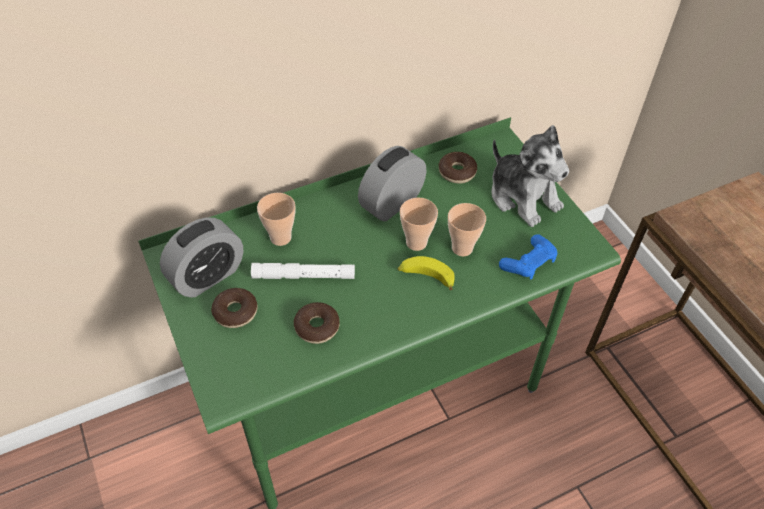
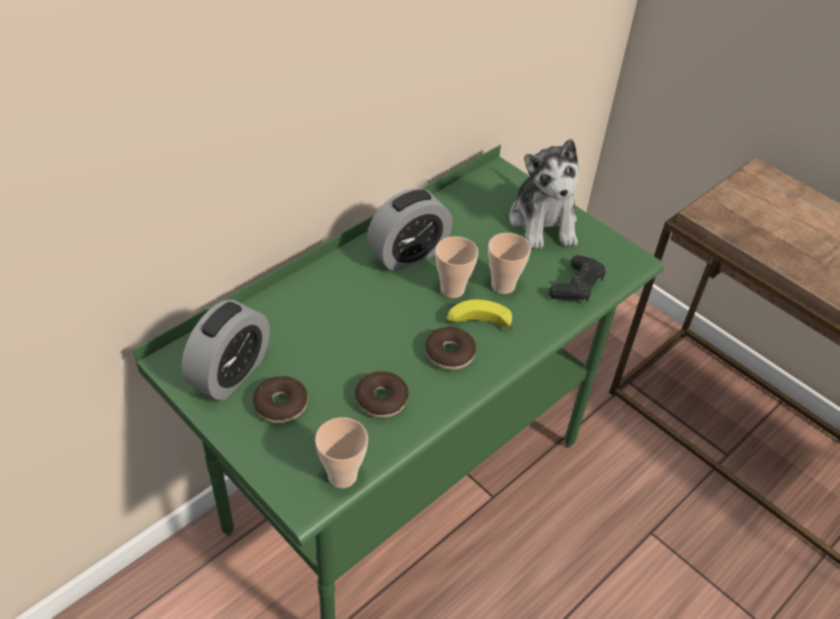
camera: 20 degrees left, 5 degrees down
(280, 238) = (299, 314): cup -> cup (342, 476)
(303, 275) = (343, 349): white flashlight -> none
(392, 203) = (408, 254): alarm clock -> alarm clock turned 150 degrees counterclockwise
(457, 172) = (464, 210): donut -> donut (449, 354)
(523, 197) = (543, 222): plush toy -> plush toy turned 45 degrees clockwise
(528, 263) = (577, 286): blue game controller -> black game controller

